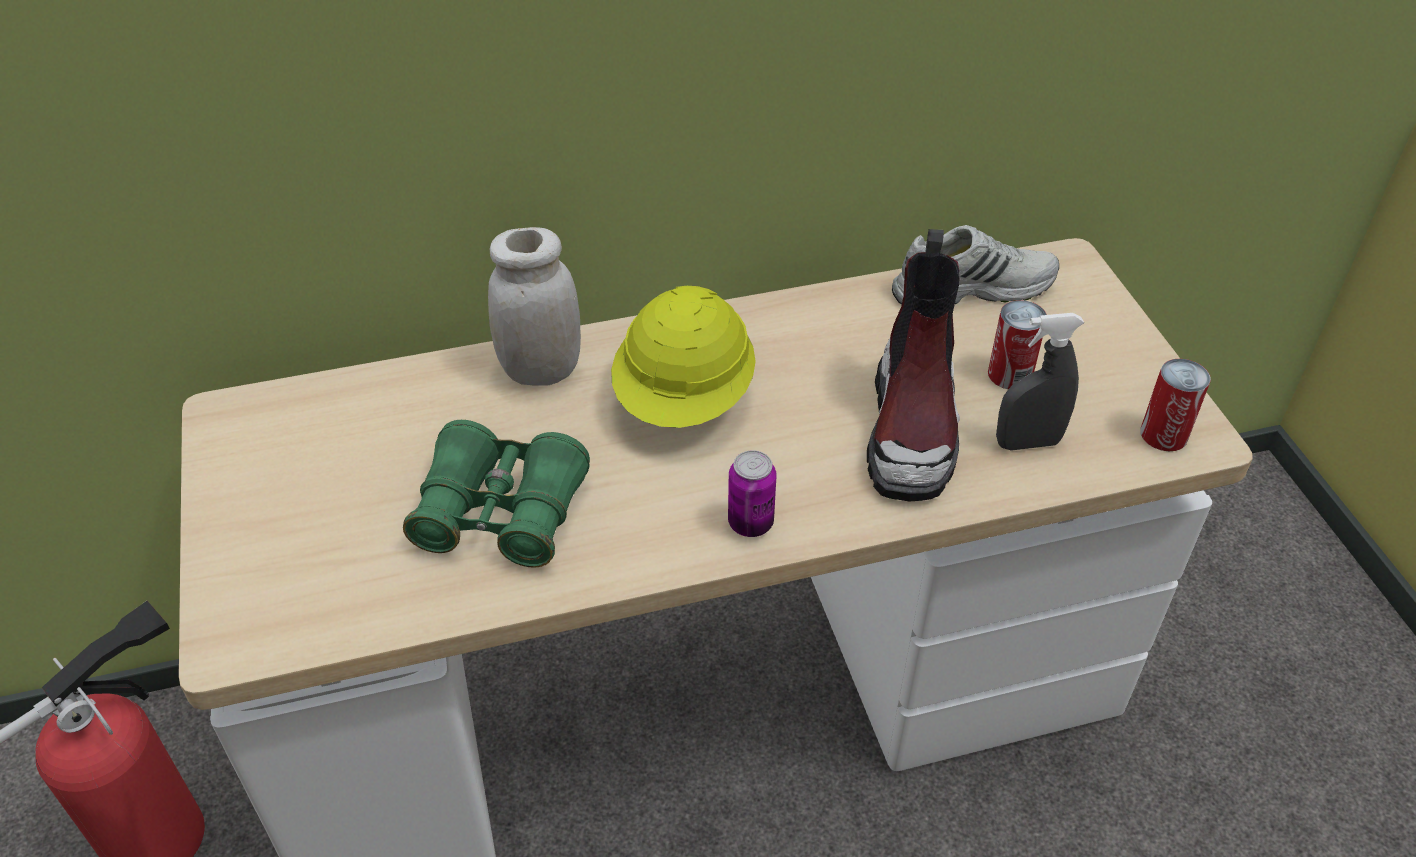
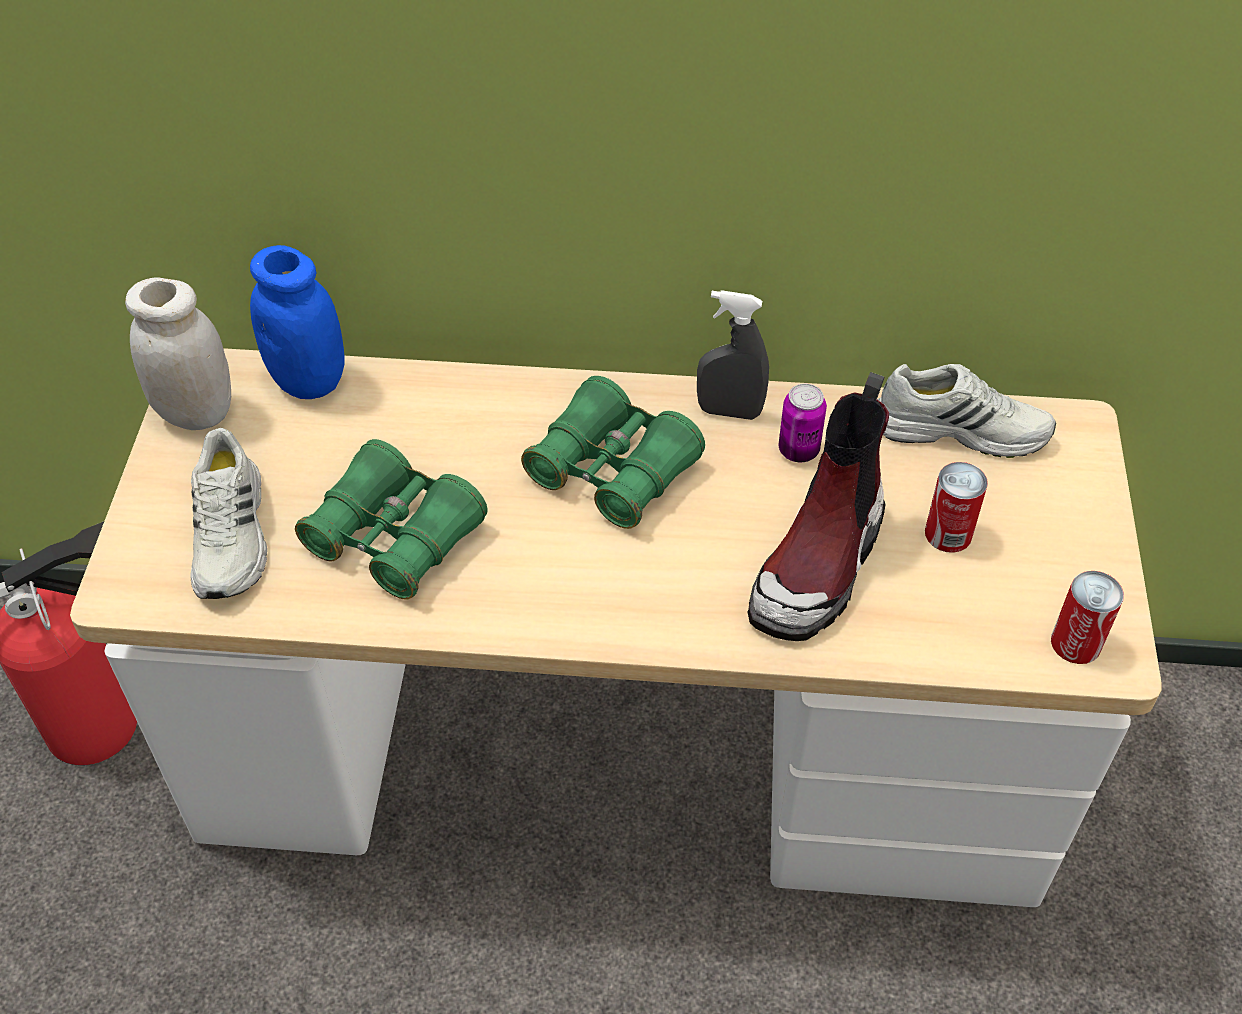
camera: 20 degrees right, 5 degrees up
(329, 557) = (232, 535): none -> white shoe
(345, 393) = (309, 380): none -> blue jar
(541, 370) = (492, 404): white jar -> white jar (196, 412)
(685, 398) = (613, 470): yellow hard hat -> green binoculars
(750, 523) = (614, 614): can -> can (798, 450)
(1027, 443) = (927, 611): grey spray bottle -> grey spray bottle (729, 411)

